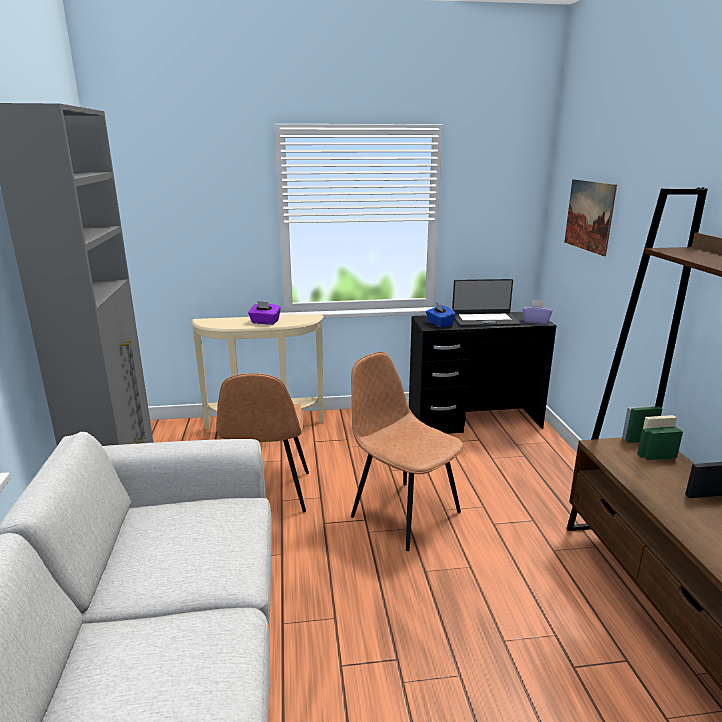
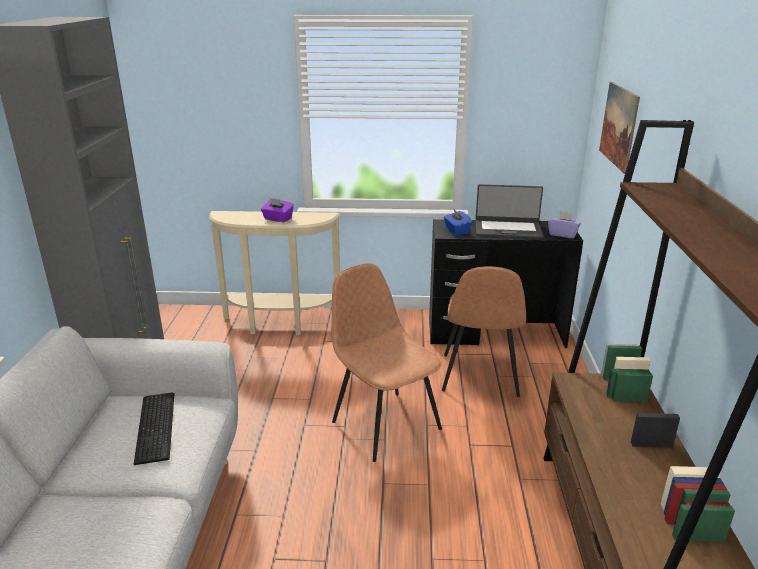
camera: 10 degrees right, 5 degrees up
(199, 532) = (157, 426): none -> keyboard
(267, 494) = (261, 390): brown chair -> brown chair (479, 376)

